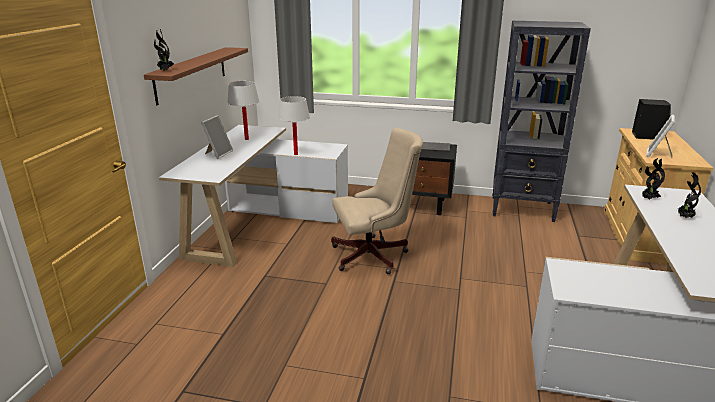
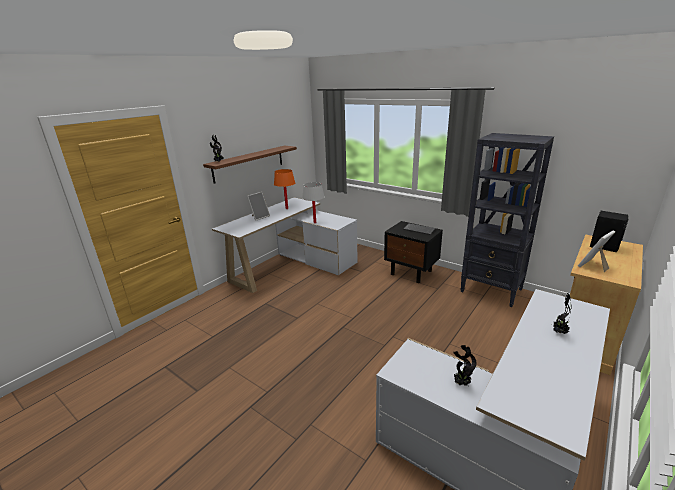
camera: 25 degrees right, 0 degrees up
(246, 139) = (287, 208): white table lamp -> orange table lamp
(374, 255) = (345, 304): beige office chair -> none
(648, 199) = (543, 307): potted plant -> potted plant (461, 383)

